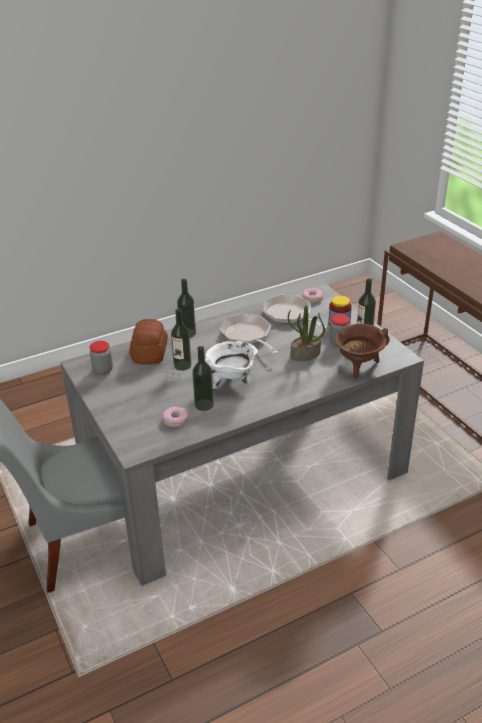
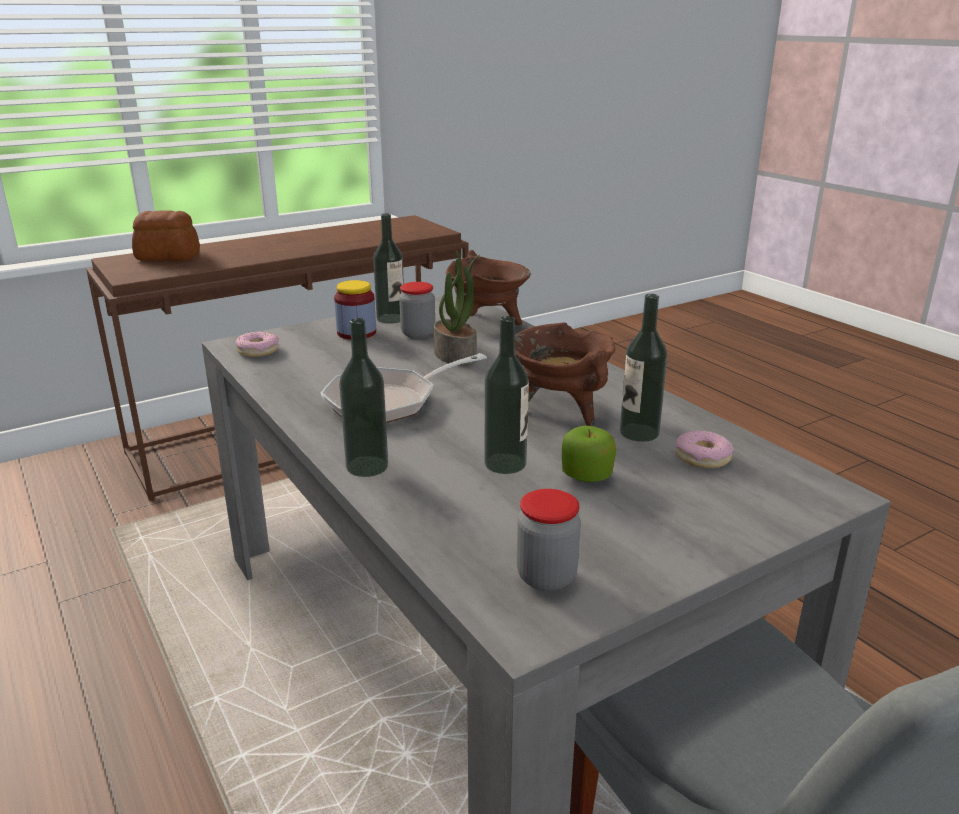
camera: 95 degrees left, 10 degrees down
(150, 353) = (456, 509): bread -> bread (168, 256)
(167, 385) = (586, 475): none -> apple
(232, 383) = (559, 410): white cooking pot -> brown cooking pot
(290, 315) = (316, 367): frying pan -> none

